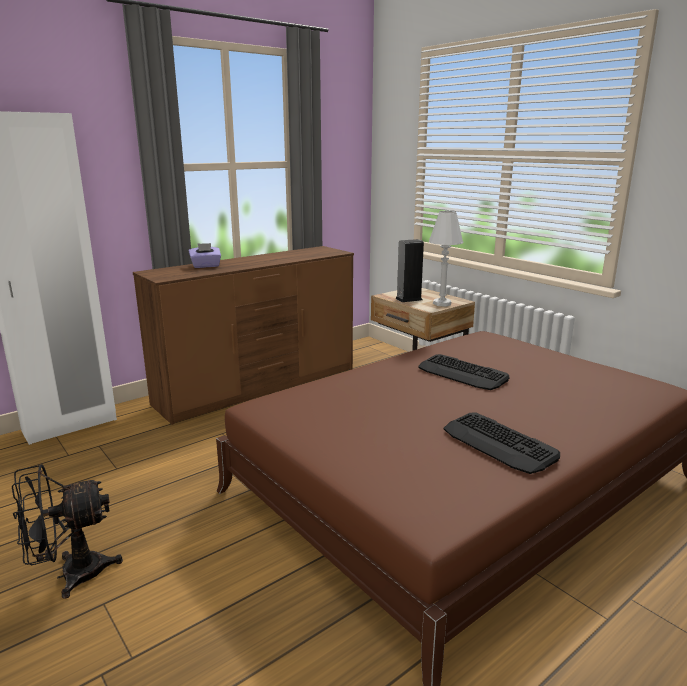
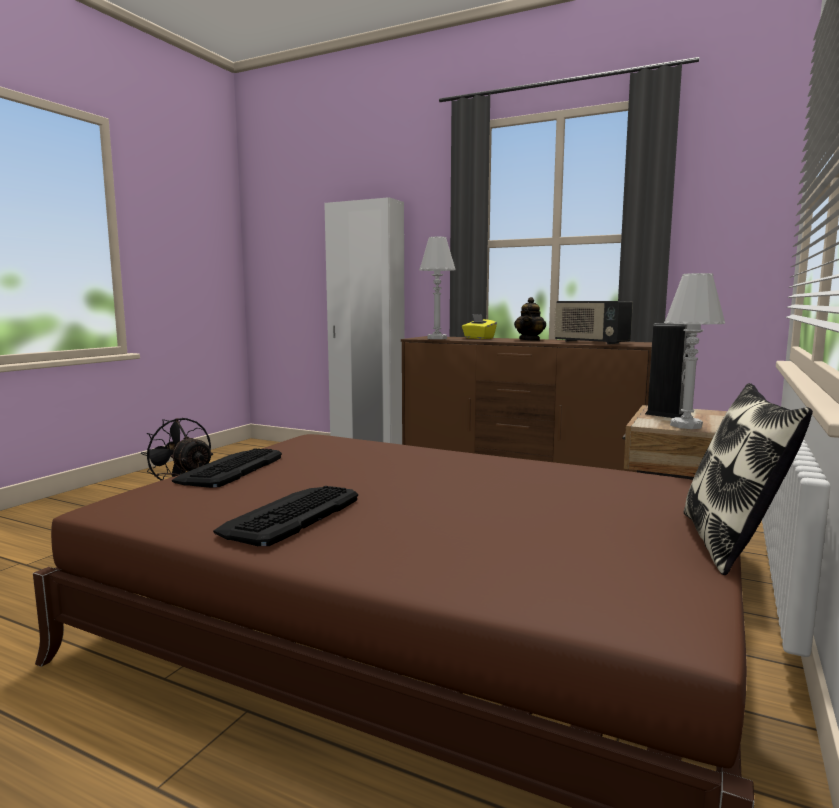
camera: 65 degrees right, 10 degrees down
(181, 274) = (437, 338): none -> white table lamp
(206, 266) = (478, 338): purple tissue box -> yellow tissue box
(253, 260) = (530, 340): none -> teapot
(301, 255) = (590, 342): none -> radio
(462, 373) = (496, 483): keyboard -> keyboard (230, 469)
(574, 355) = (730, 543): none -> pillow

